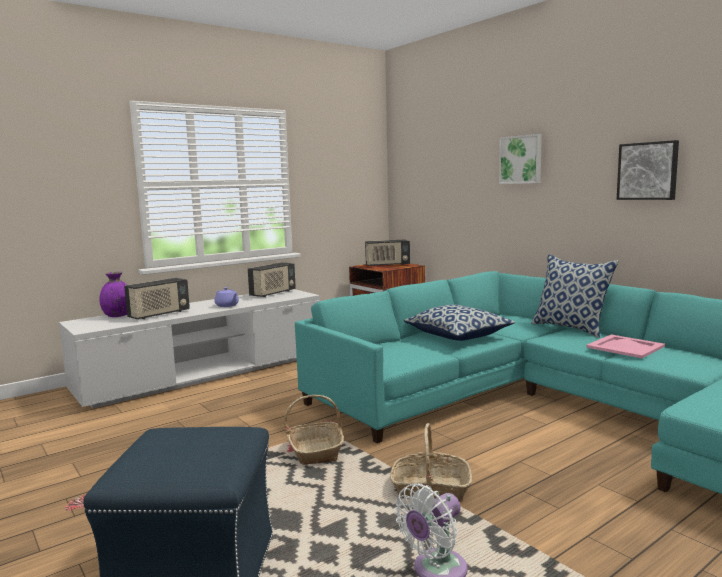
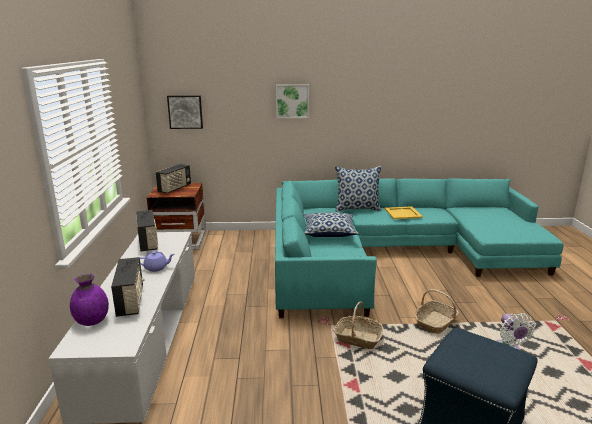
camera: 55 degrees left, 10 degrees up
(626, 347) = (403, 213): pink tray -> yellow tray
(648, 171) = (380, 111): picture -> picture (185, 111)

